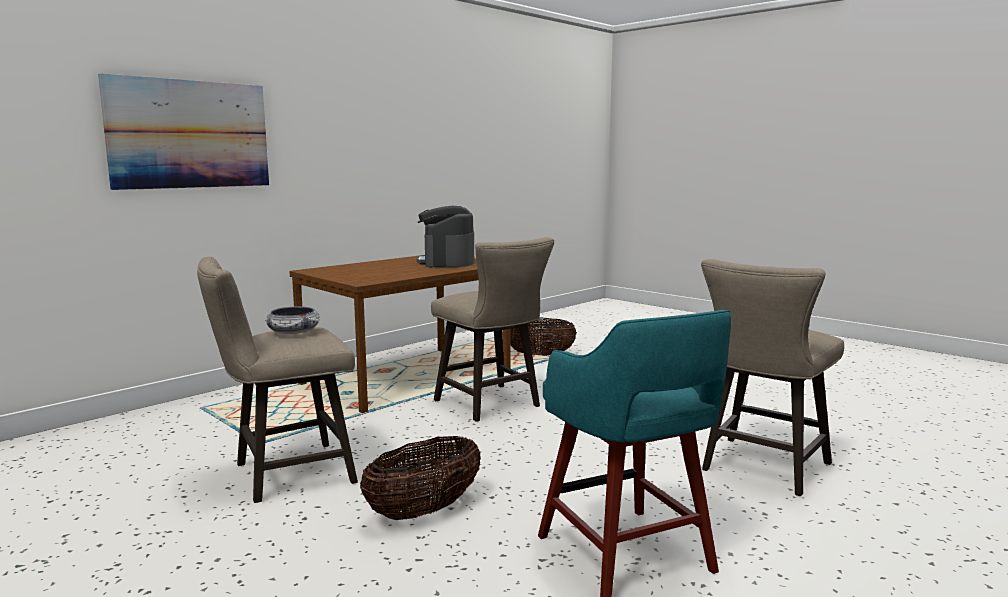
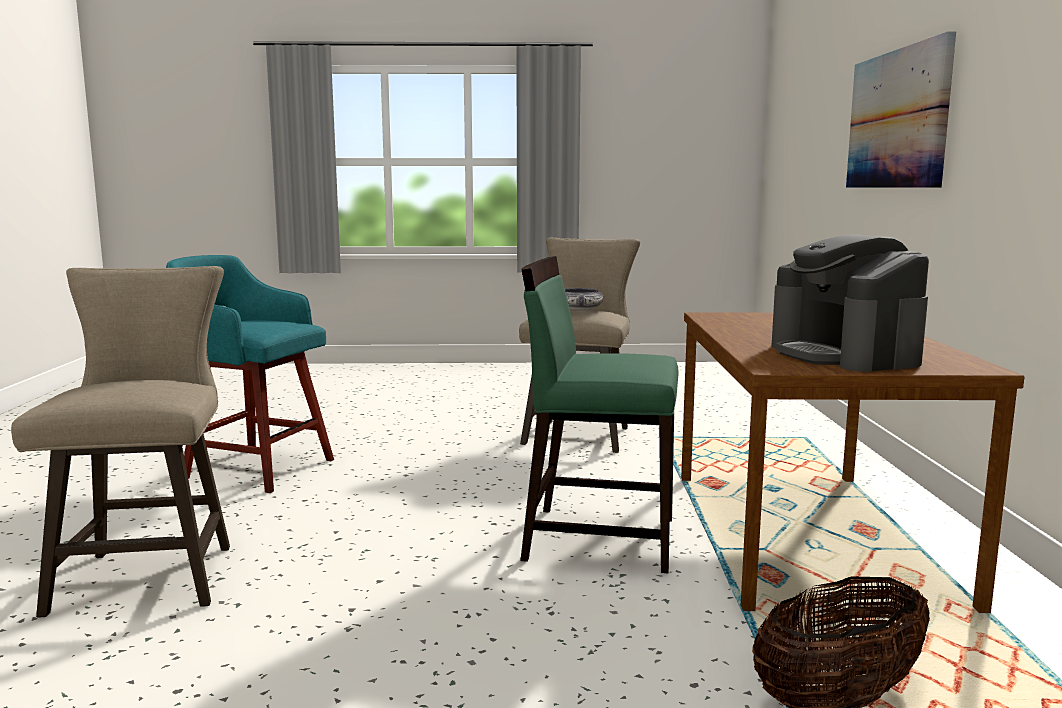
camera: 135 degrees right, 0 degrees up
(424, 511) = (436, 447): basket -> none
(446, 262) = (844, 355): coffee machine -> coffee machine turned 150 degrees counterclockwise
(492, 405) = (598, 538): beige stool -> green chair

